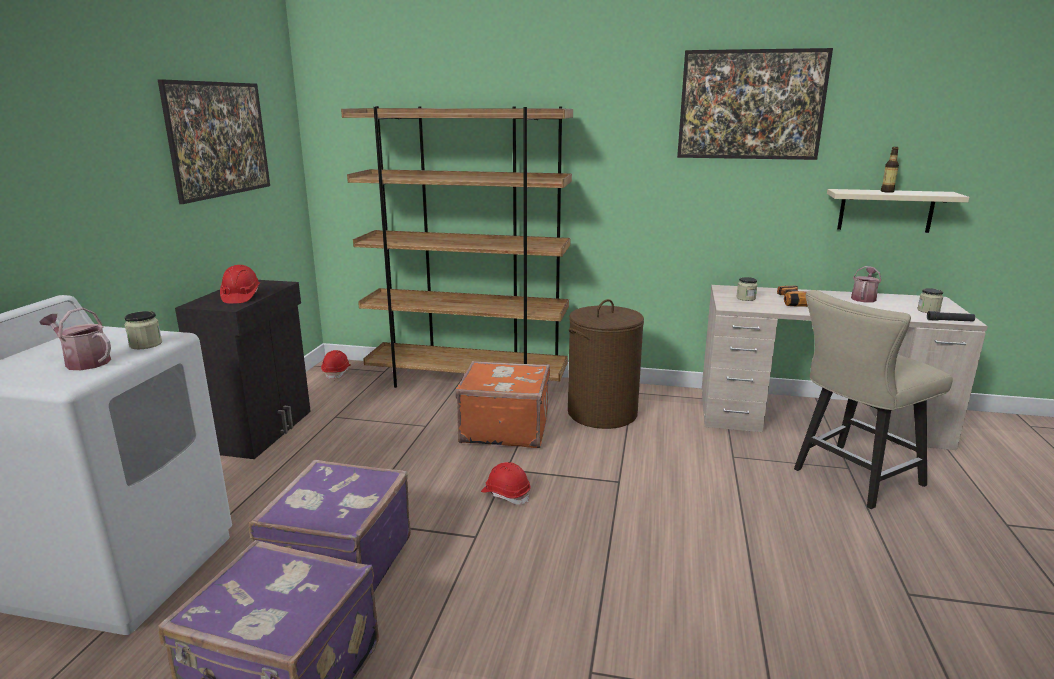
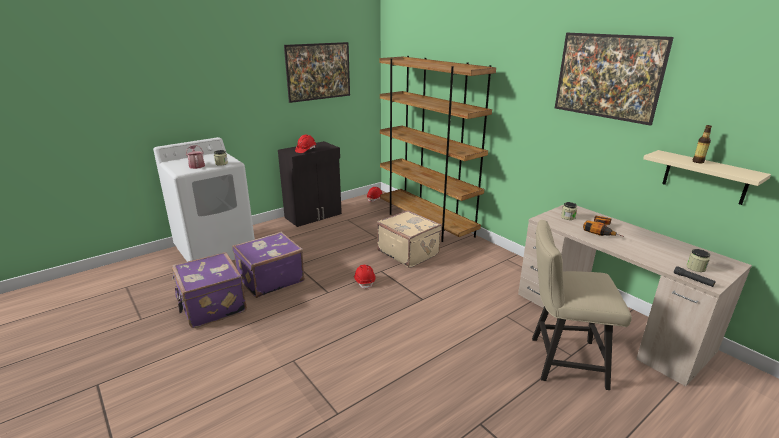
camera: 40 degrees right, 5 degrees up
(504, 429) = (408, 252): orange suitcase -> beige suitcase
(602, 413) = (470, 263): brown laundry basket -> none
(864, 298) = (664, 243): watering can -> none

